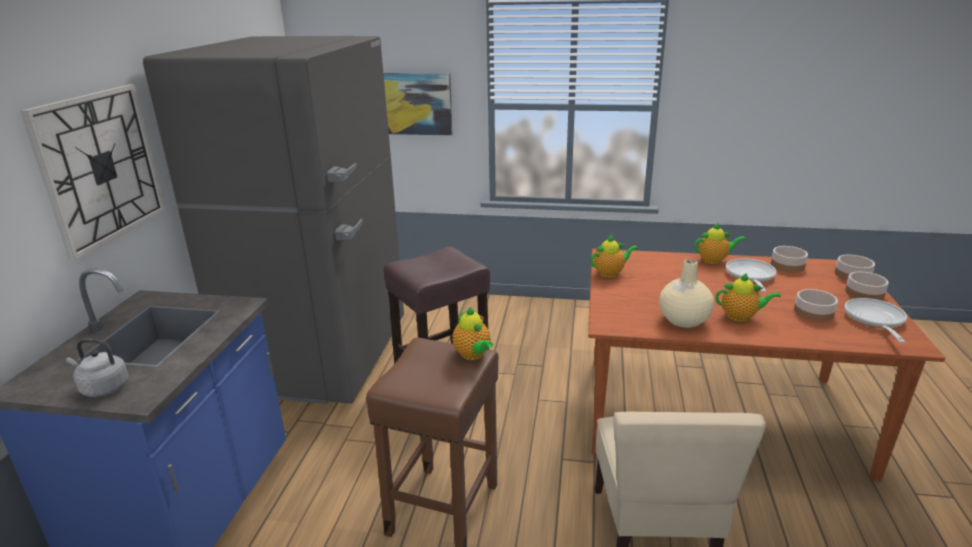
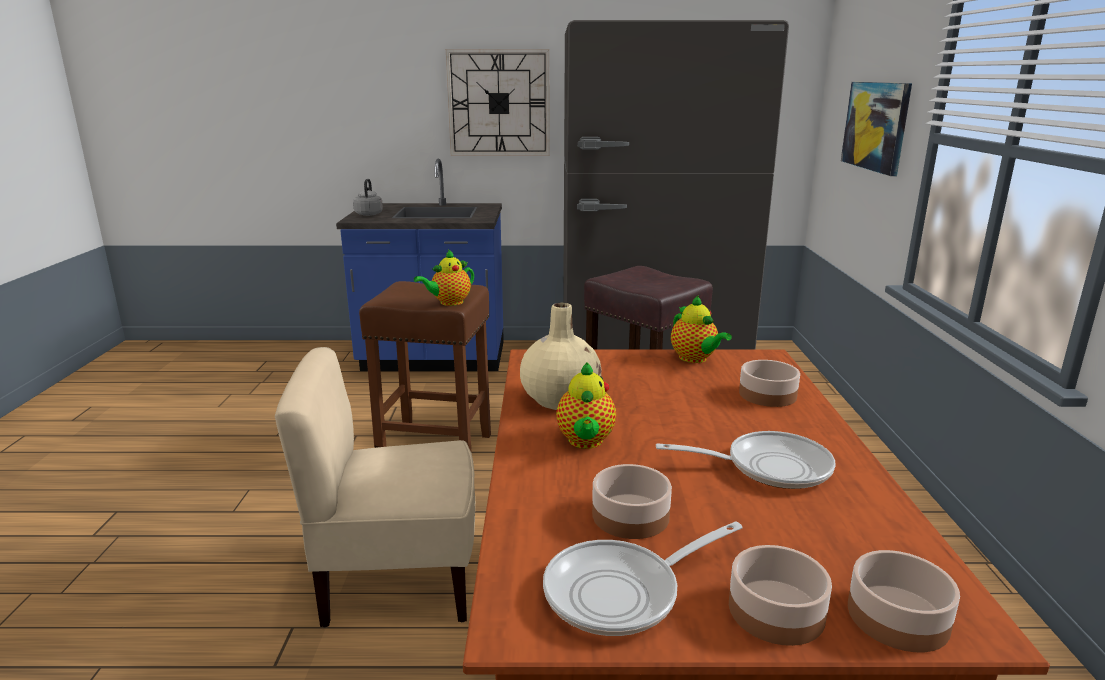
camera: 80 degrees right, 5 degrees down
(714, 260) = (823, 438): teapot -> none
(787, 265) = (874, 519): bowl -> bowl (768, 394)
(874, 320) = (622, 592): frying pan -> frying pan turned 150 degrees clockwise

